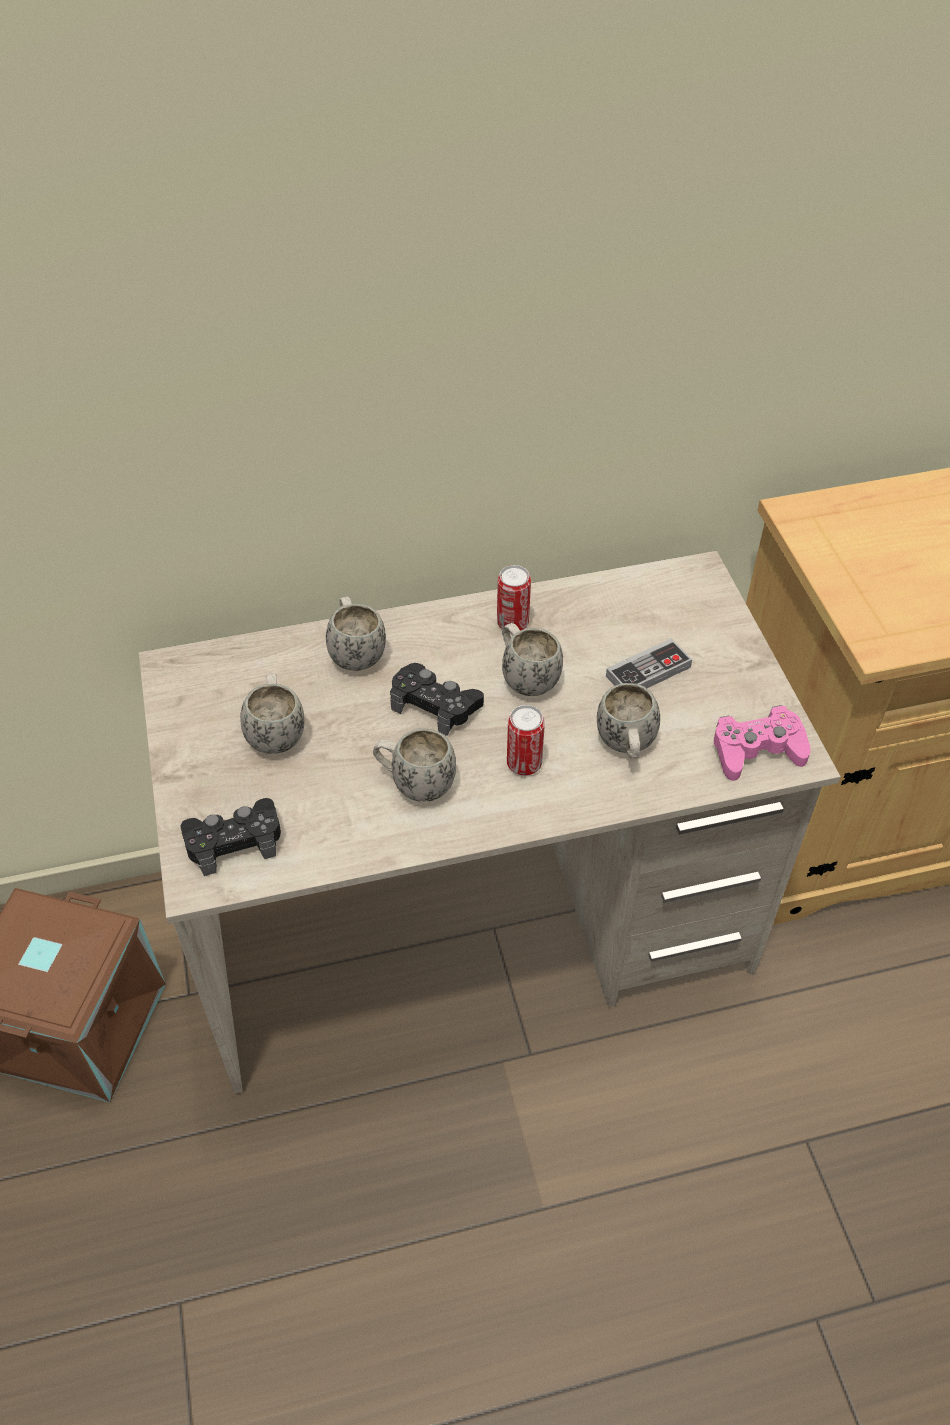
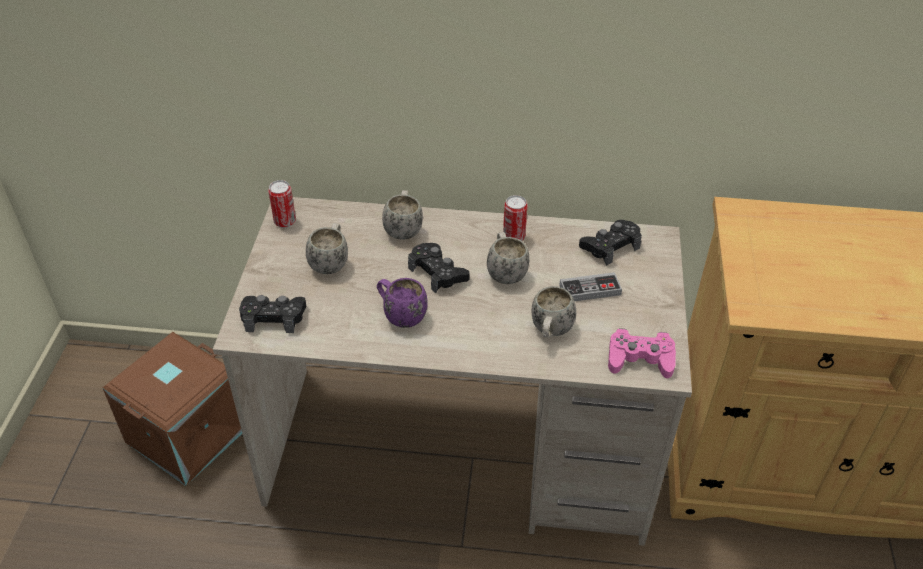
camera: 20 degrees right, 5 degrees down
(414, 783) = (400, 315): white mug -> purple mug
(524, 764) = (476, 323): can -> can (285, 221)
(644, 601) = (610, 246): none -> black game controller

